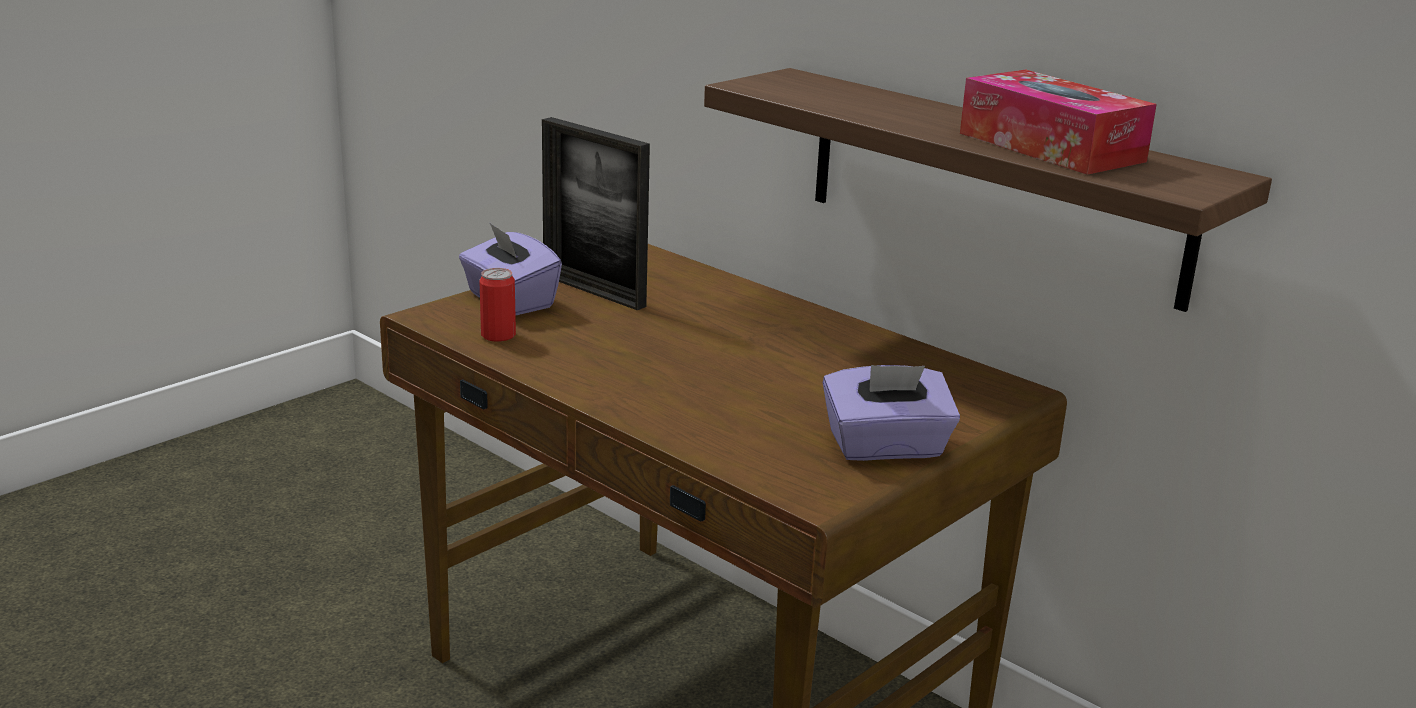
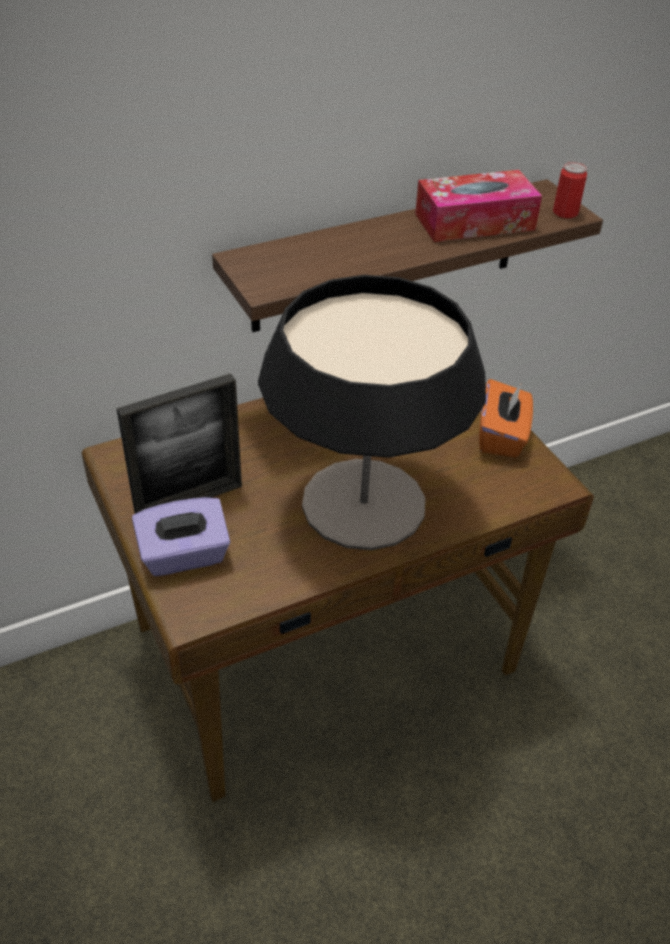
camera: 70 degrees left, 20 degrees up
(498, 335) = (255, 578): can -> can (565, 212)
(661, 373) = (363, 503): none -> table lamp
(886, 447) = (502, 436): purple tissue box -> orange tissue box

